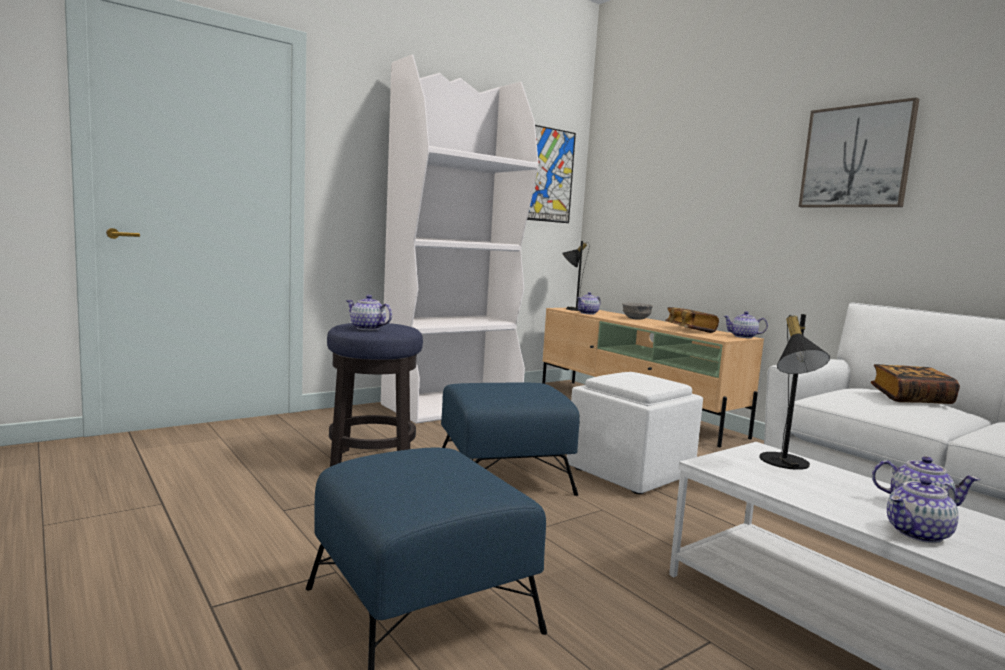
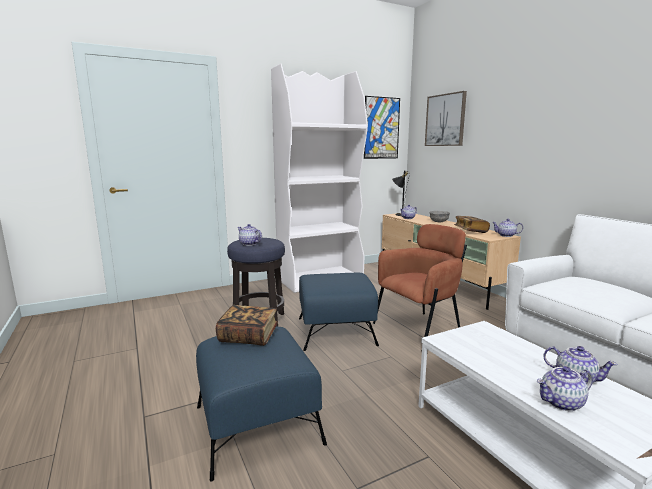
camera: 10 degrees right, 5 degrees up
(631, 472) = (419, 329): white ottoman -> brown armchair
(785, 464) = (494, 340): black table lamp -> none
(856, 157) = (584, 110): picture -> picture (445, 120)
(910, 399) = (608, 287): book -> book (248, 336)

